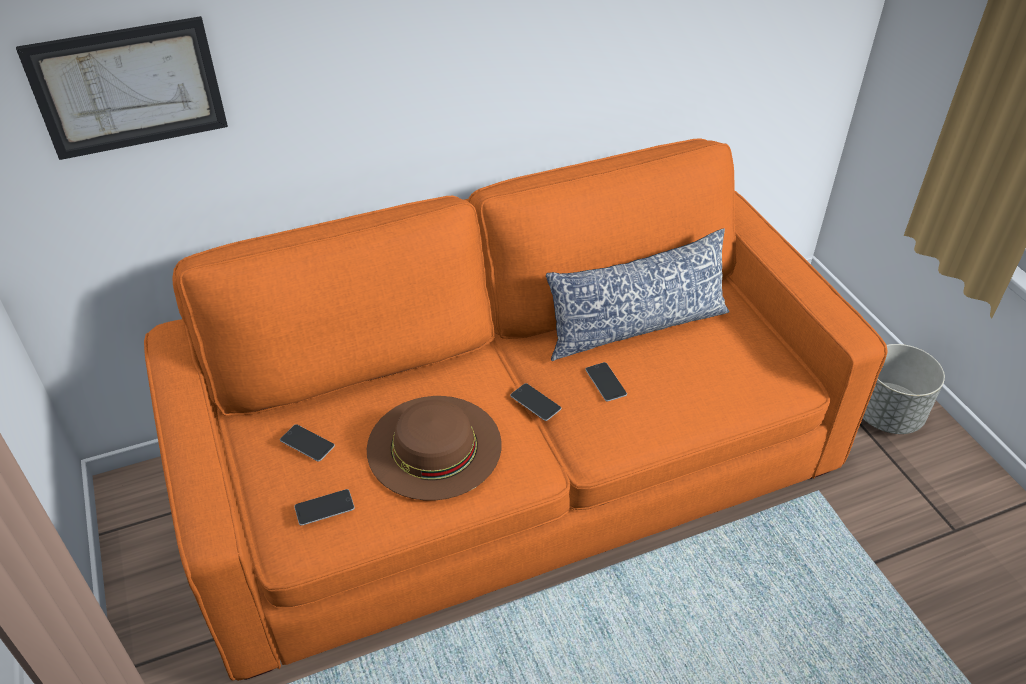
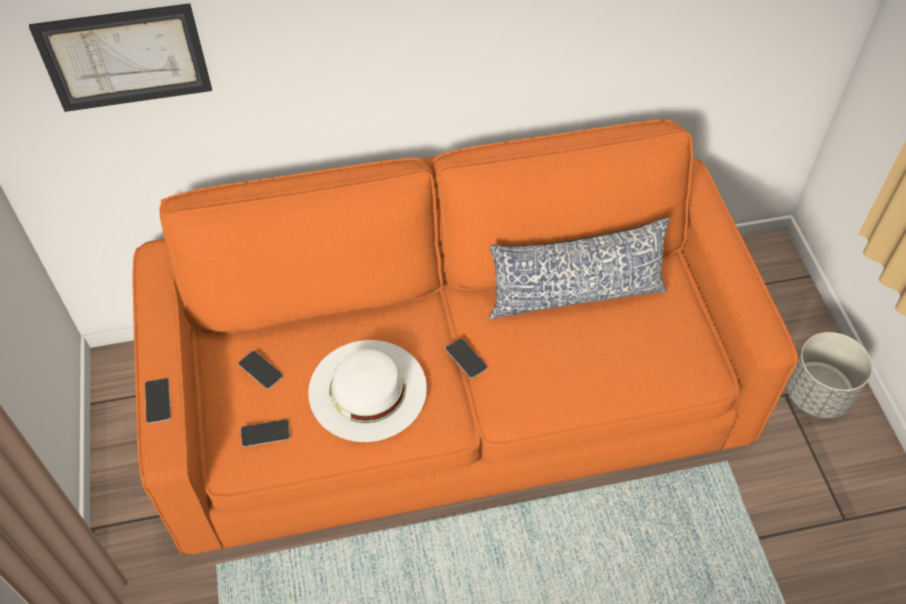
camera: 10 degrees right, 10 degrees up
(434, 446) = (367, 390): brown hat -> white hat
(605, 382) = (533, 348): phone -> phone (157, 400)

